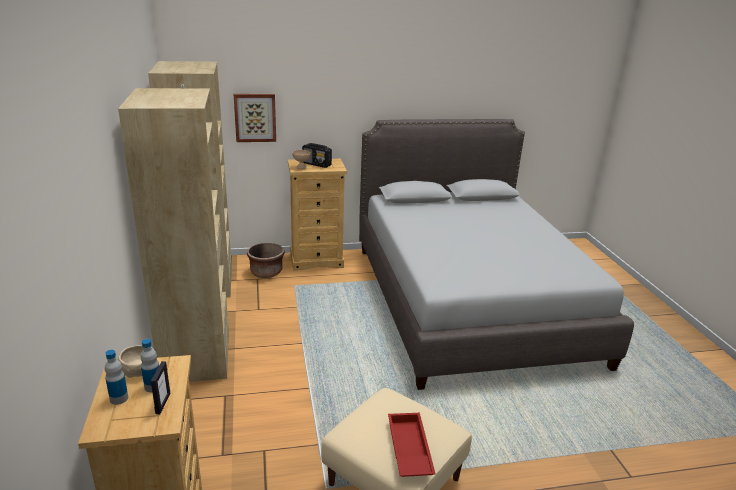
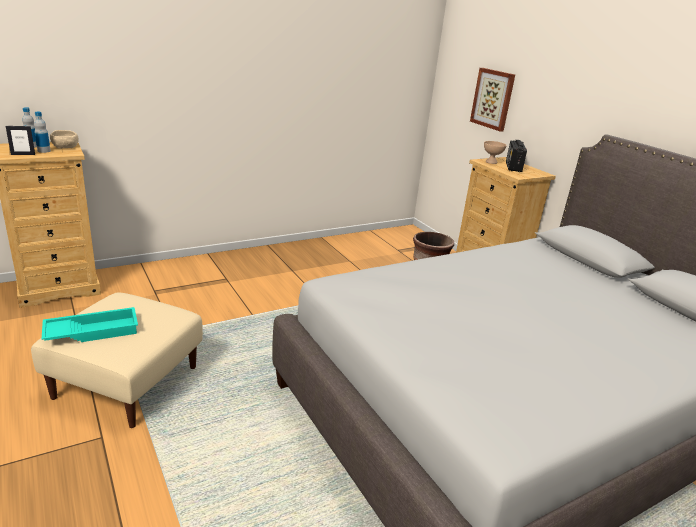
camera: 70 degrees right, 0 degrees up
(201, 315) = (331, 248): beige wardrobe -> none
(408, 449) = (93, 331): red tray -> turquoise tray

